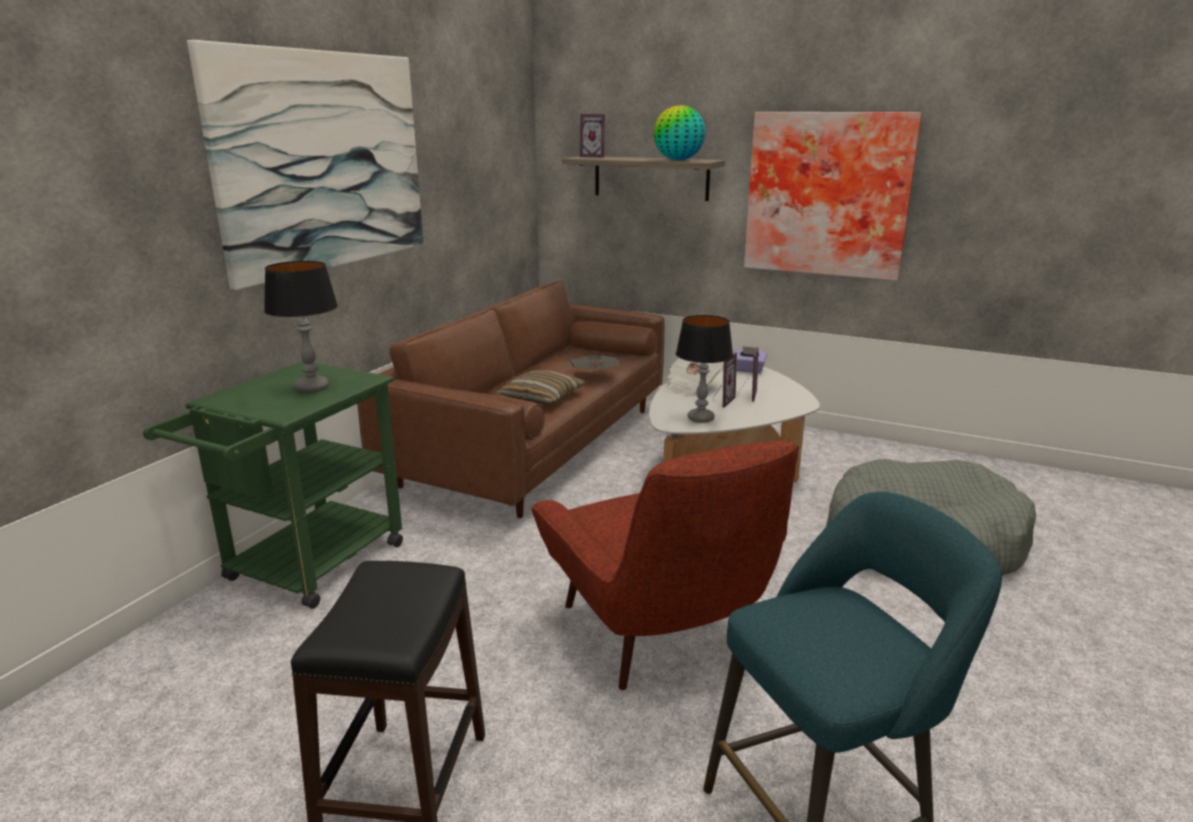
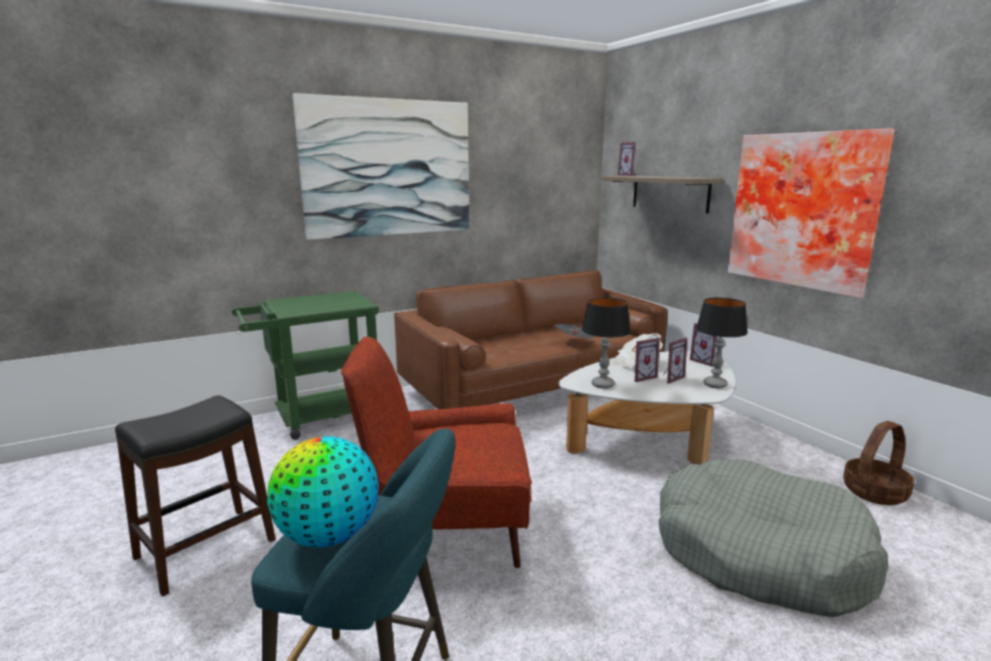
camera: 35 degrees right, 5 degrees down
(312, 388) = (328, 304): table lamp -> table lamp (715, 385)
(542, 397) = (518, 348): pillow -> none
(662, 634) = (447, 530): red armchair -> red armchair turned 75 degrees clockwise
(678, 160) = (678, 177): globe -> globe (328, 536)
(748, 370) = (705, 361): purple tissue box -> picture frame
(932, 461) = (875, 492): none -> basket

